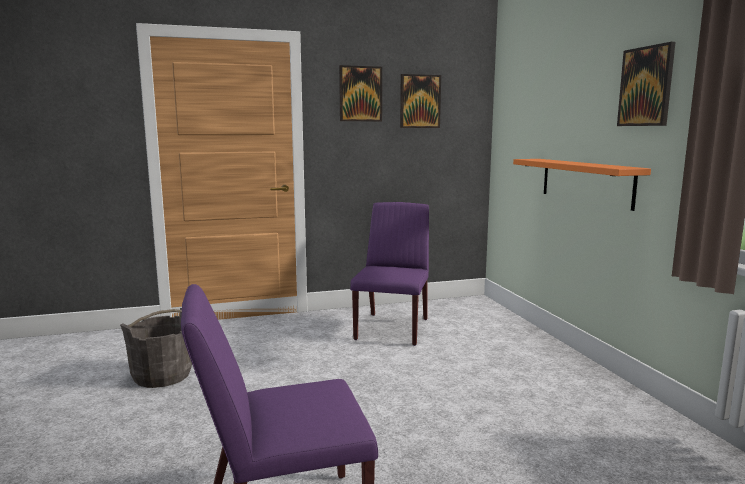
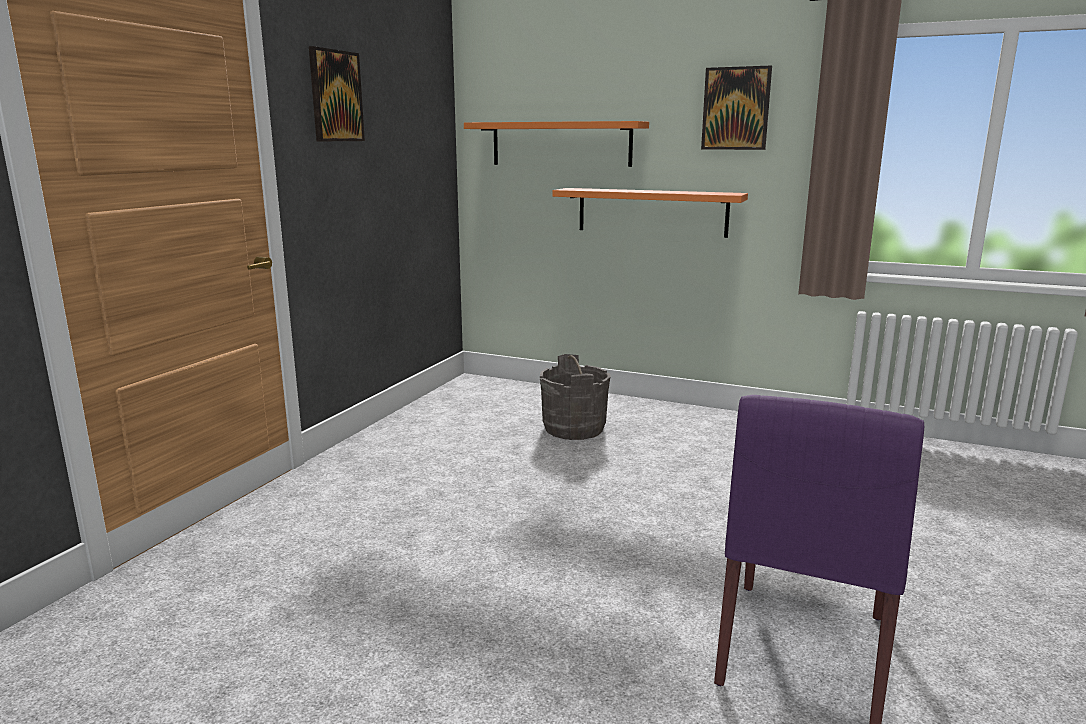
camera: 50 degrees left, 5 degrees up
(162, 375) = (312, 633): grey bucket -> grey bucket (573, 428)
(392, 328) = (460, 441): purple chair -> none
(420, 101) = (395, 110): picture -> none
(538, 123) = (561, 144): none -> orange shelf

